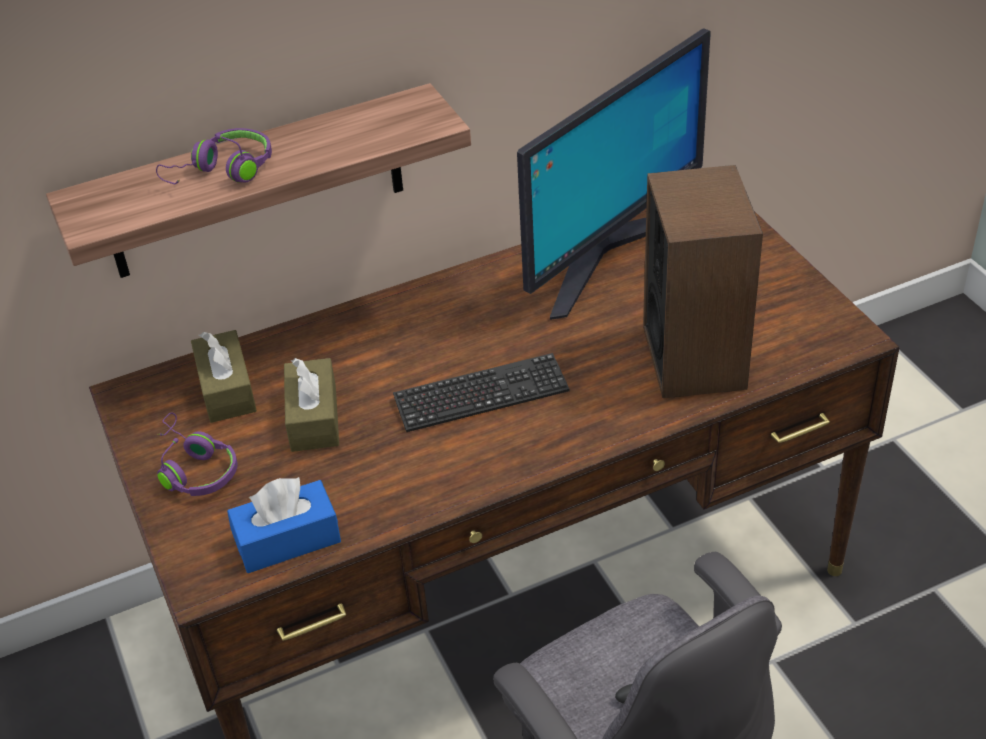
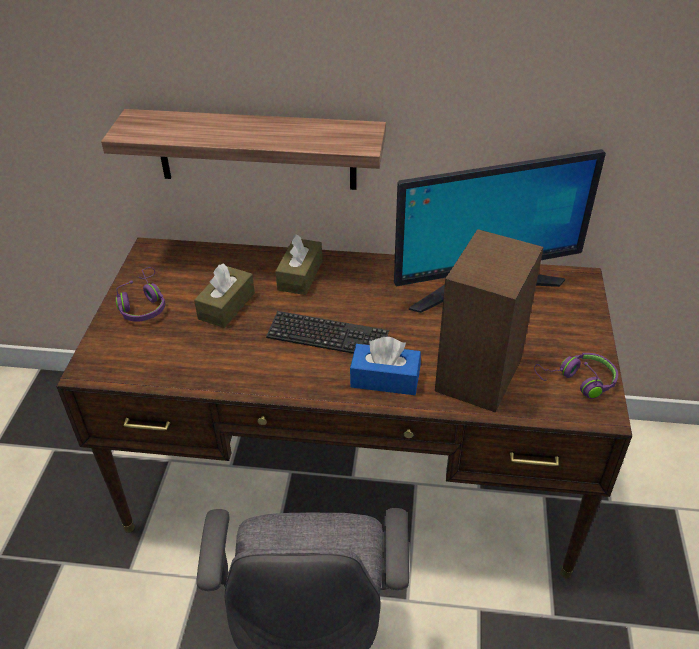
camera: 30 degrees right, 0 degrees up
(223, 171) = (219, 130): purple headphones -> purple headphones (578, 381)
(226, 389) = (199, 269): brown tissue box -> brown tissue box (300, 275)
(287, 540) = (149, 367): blue tissue box -> blue tissue box (385, 379)

